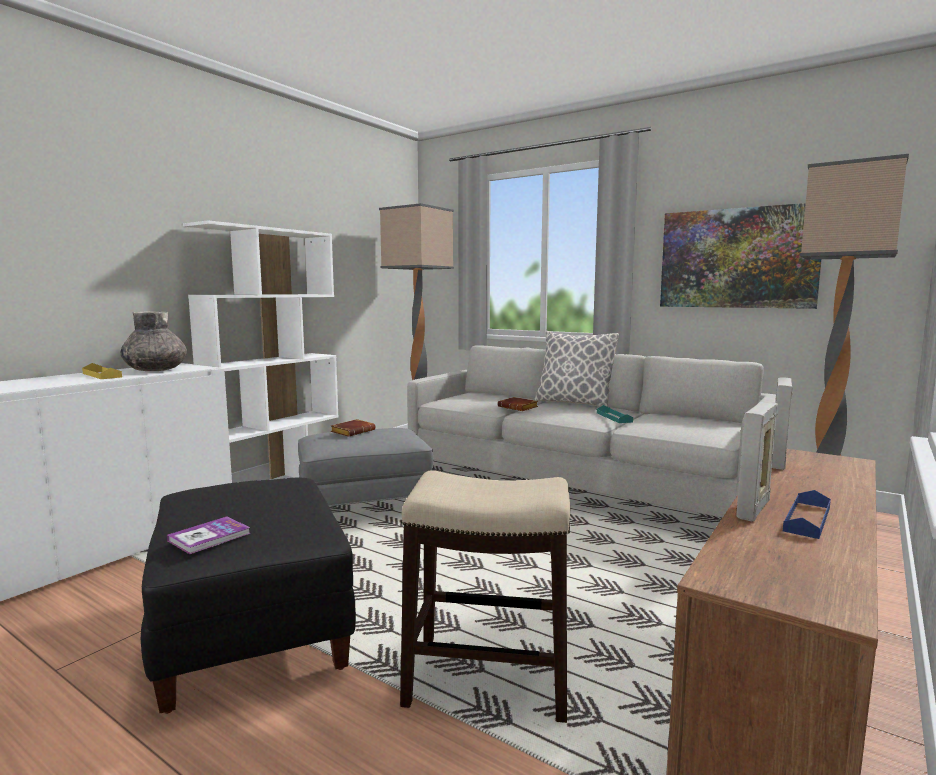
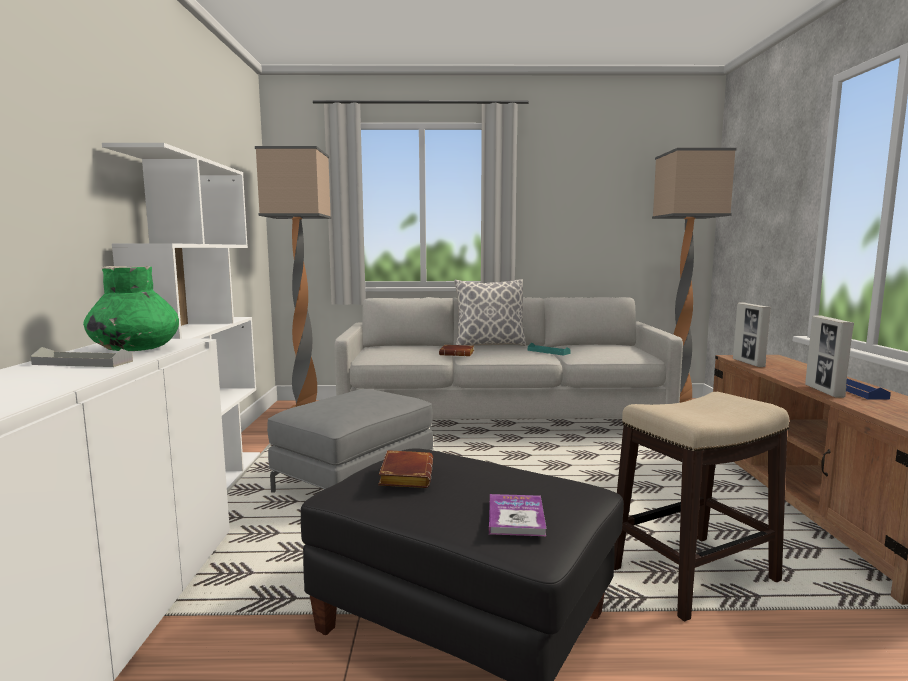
camera: 35 degrees left, 0 degrees up
(102, 375) = (83, 363): yellow tray -> grey tray
(156, 370) = (135, 349): grey vase -> green vase
(353, 431) = (338, 399): brown book -> brown book (404, 475)
(737, 258) = (594, 216): picture -> none

